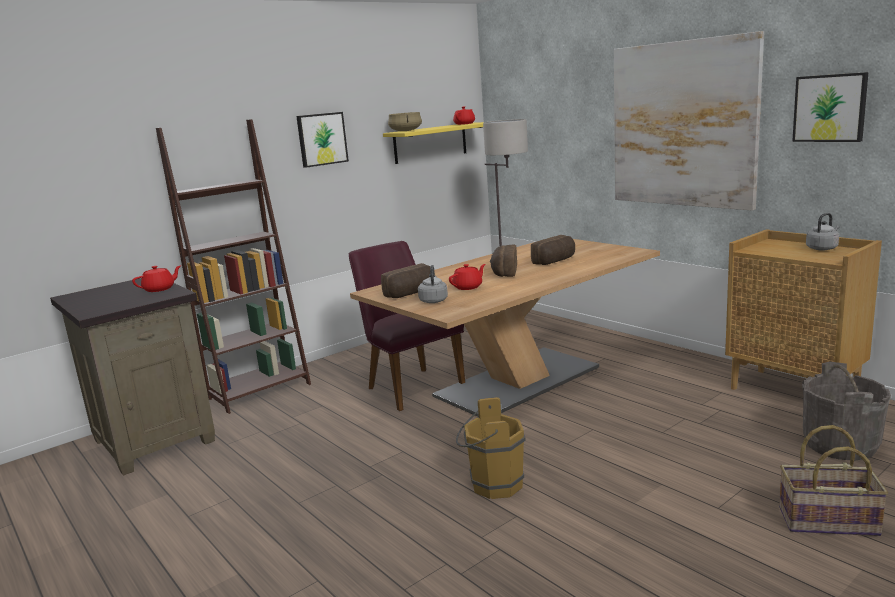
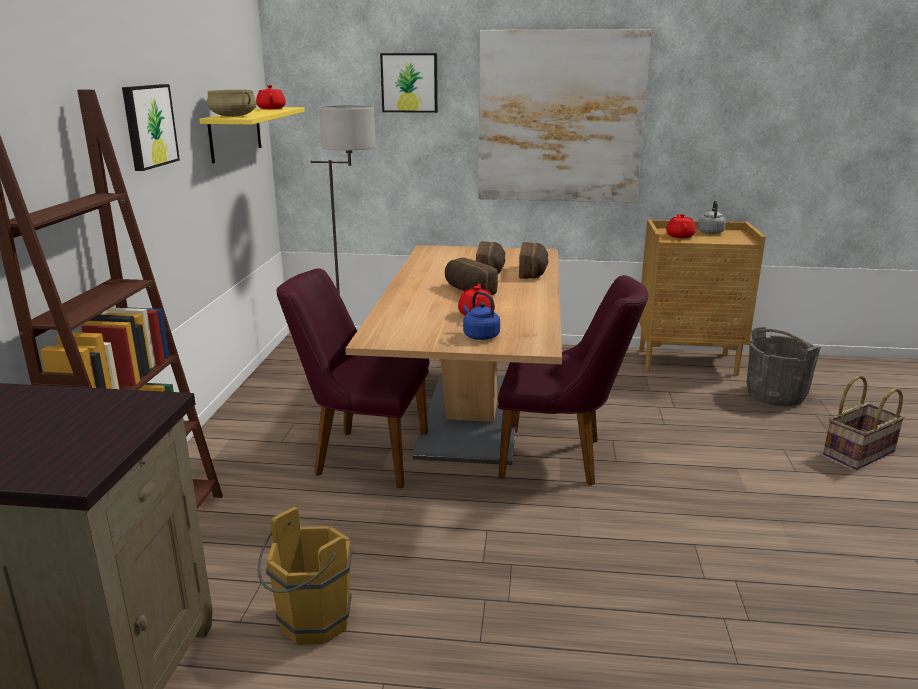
camera: 45 degrees left, 5 degrees up
(160, 289) = (96, 403): red teapot -> red teapot (680, 236)
(411, 293) = (430, 333): bread -> bread (533, 272)
(433, 300) = (479, 336): grey kettle -> blue kettle
(492, 485) = (628, 526): brown bucket -> brown bucket (310, 623)
(529, 428) = (562, 458): none -> purple chair
(830, 108) = (708, 106): picture -> picture (409, 82)

